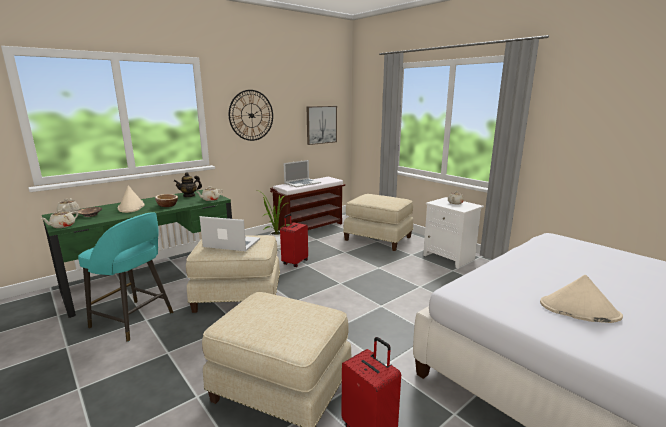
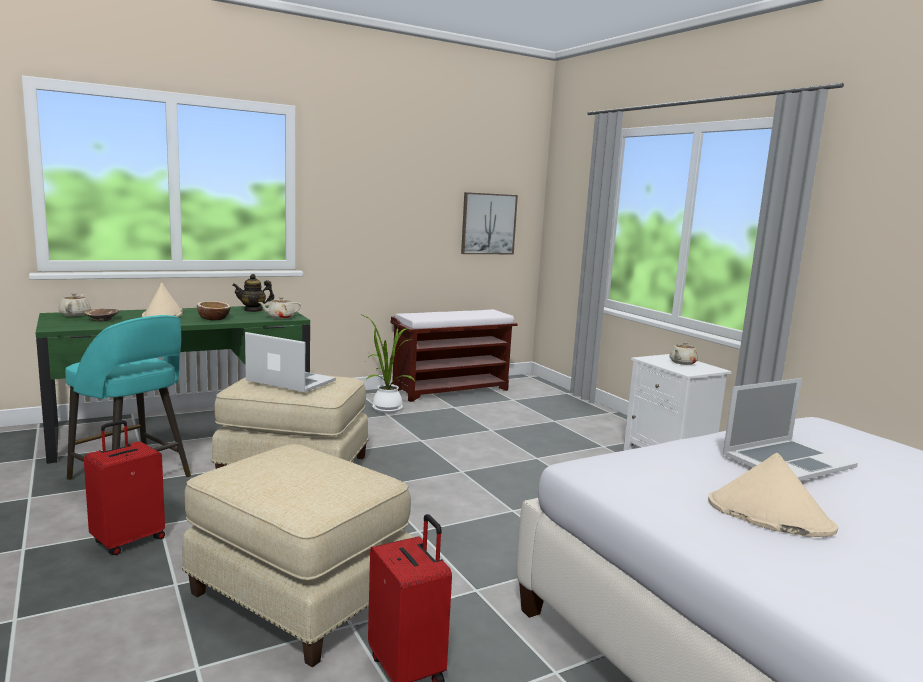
camera: 10 degrees right, 5 degrees down
(62, 226) = (57, 327): beige teapot -> none
(251, 115) = (370, 199): wall clock -> none
(294, 262) = (403, 434): red suitcase -> red suitcase (128, 540)
(302, 183) = (444, 314): laptop -> laptop (787, 460)
(378, 238) = (558, 417): beige ottoman -> none

